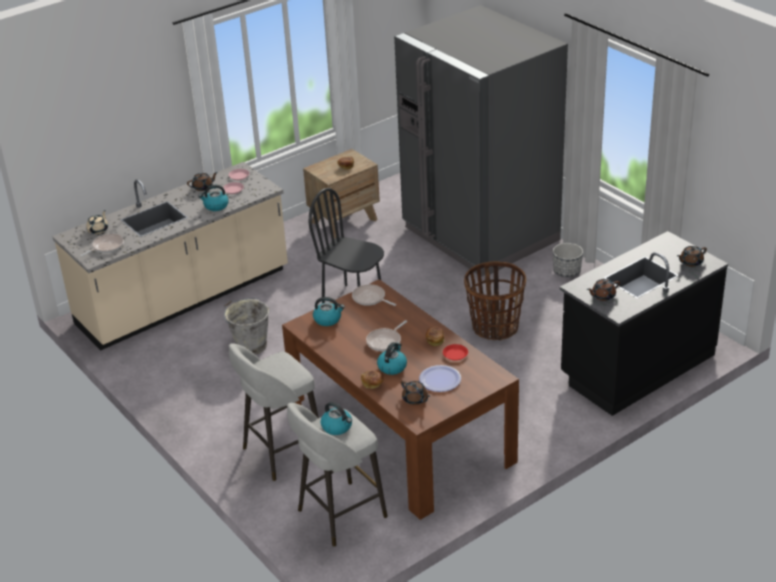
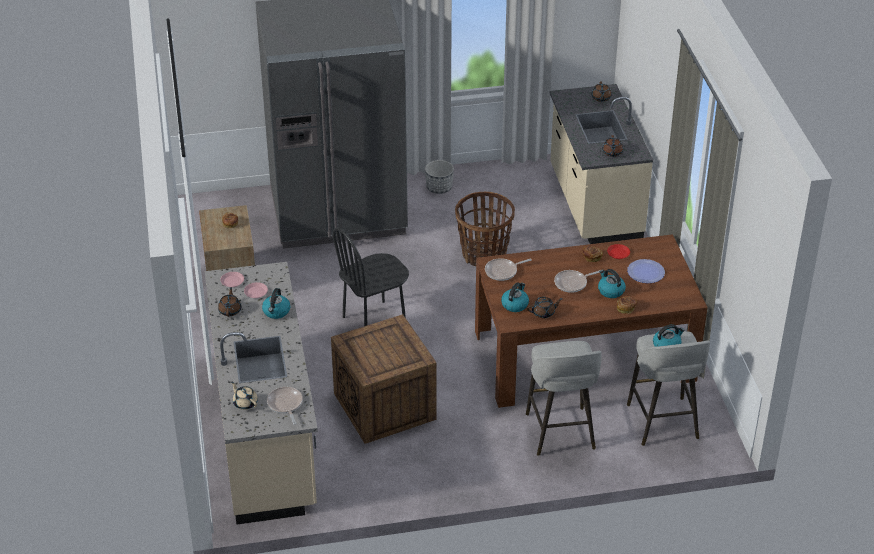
camera: 65 degrees left, 5 degrees up
(250, 345) = (386, 407): grey bucket -> crate
(385, 341) = (572, 283): frying pan -> frying pan turned 90 degrees clockwise
(415, 399) = (662, 293): brown teapot -> brown teapot (544, 313)
(636, 366) = (593, 204): black counter -> beige counter

